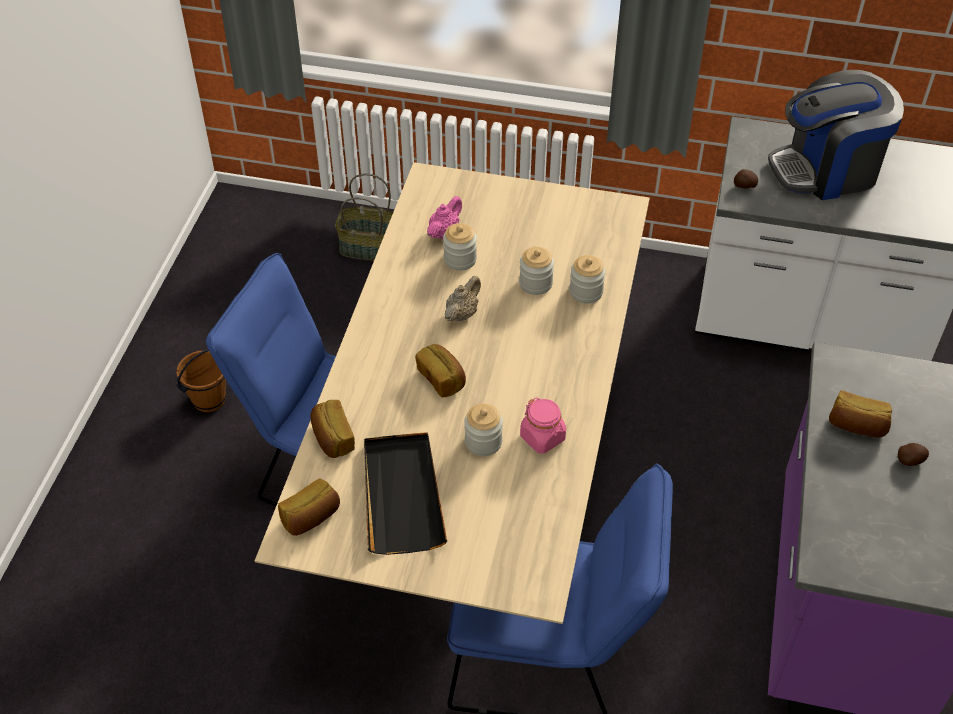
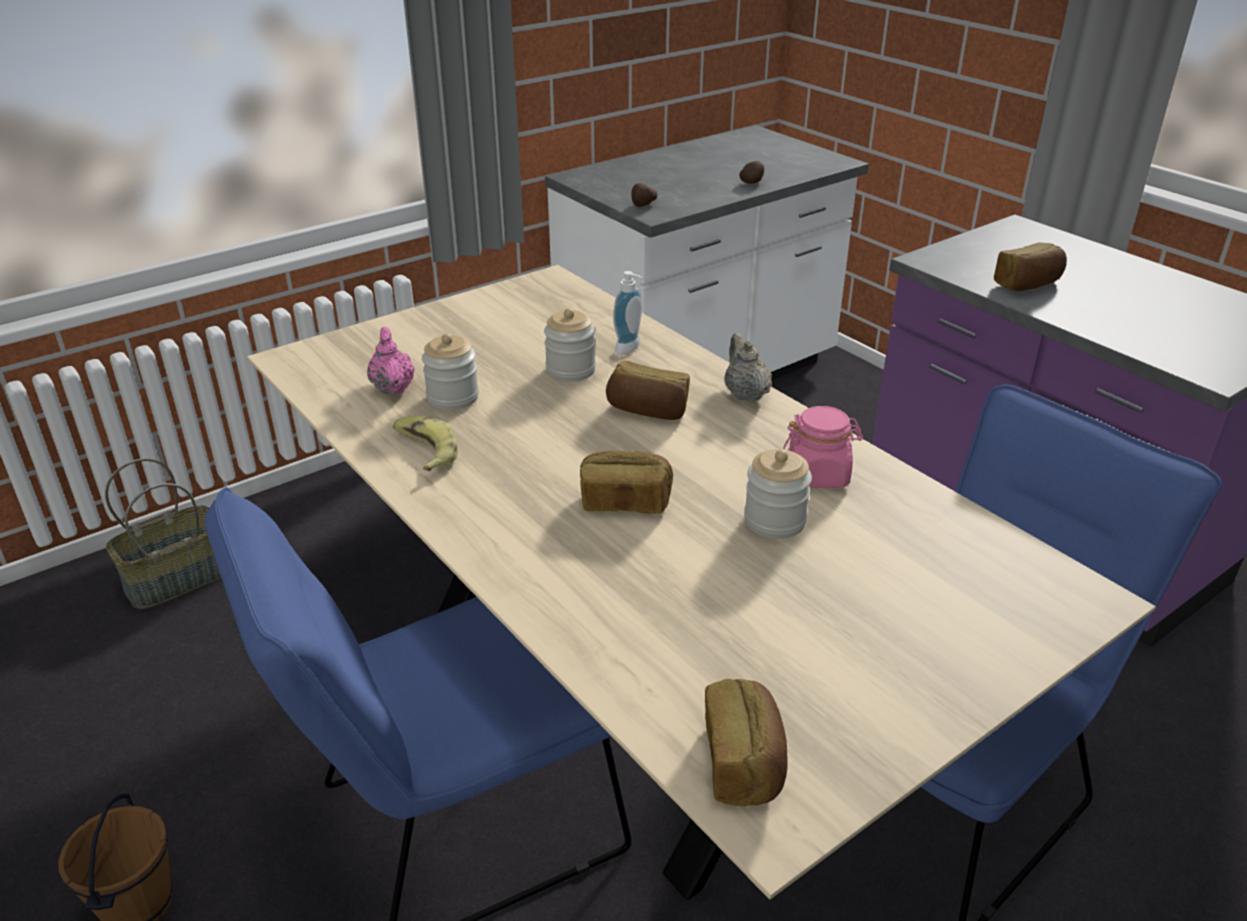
camera: 50 degrees left, 15 degrees down
(332, 438) = (606, 653): bread -> bread (648, 410)
(402, 495) = (795, 638): black tray -> none
(407, 283) = (425, 450): none -> banana
(462, 313) = (540, 436): beige teapot -> beige teapot (745, 394)
(586, 292) = (631, 349): jar -> soap dispenser
(827, 170) = (683, 172): coffee machine -> none
(910, 461) = (1099, 281): potato -> potato (752, 183)

